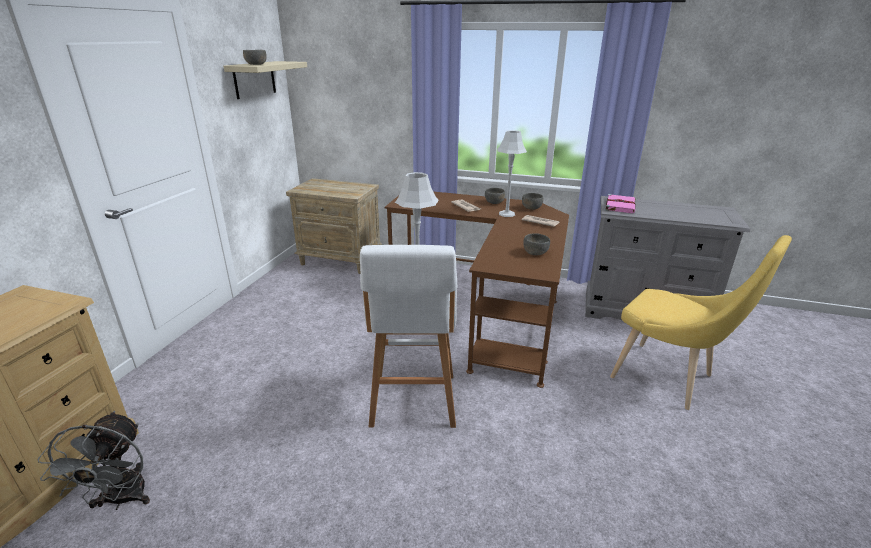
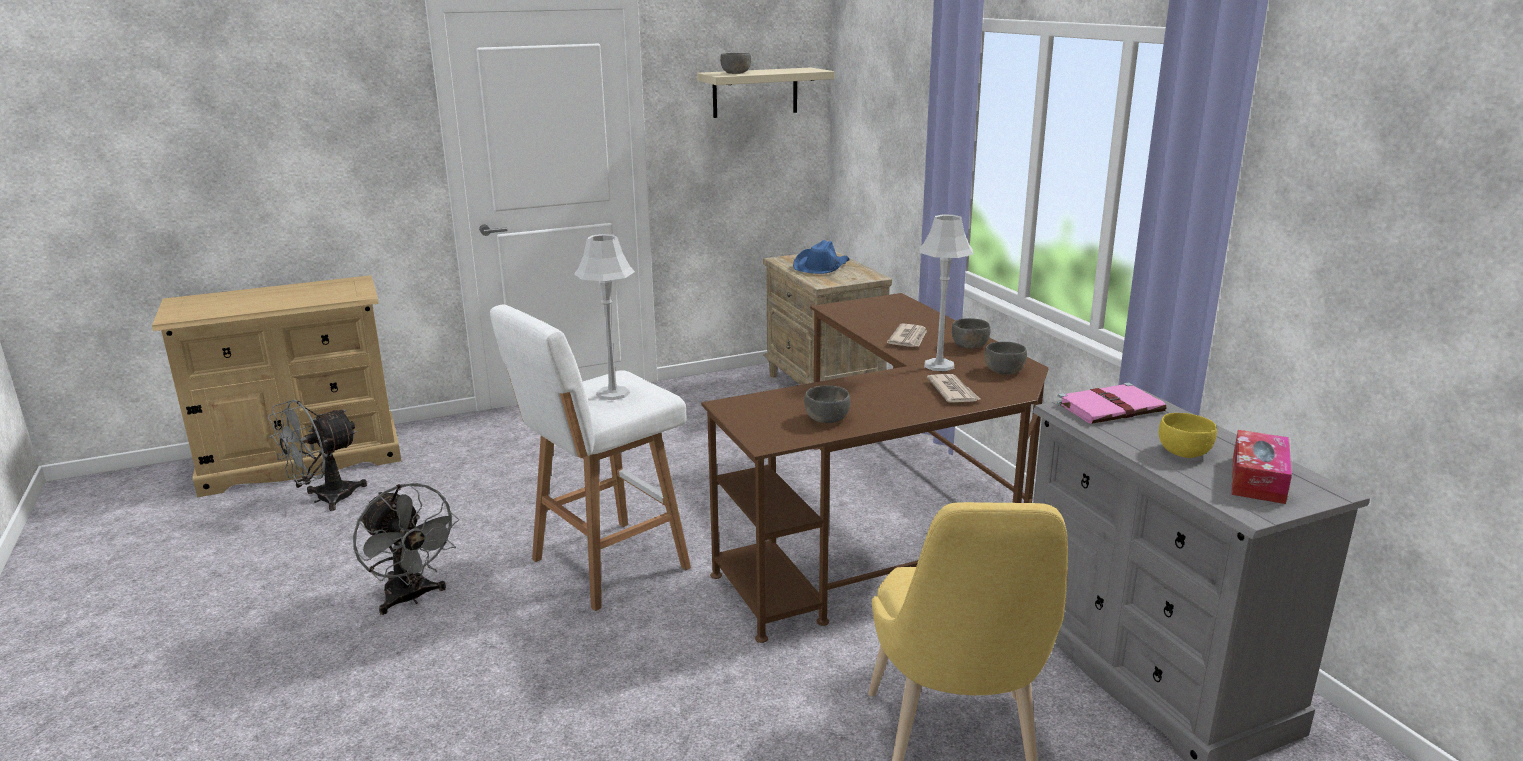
camera: 50 degrees right, 5 degrees down
(330, 187) = (821, 266): none -> blue hat
(343, 505) = (411, 598): none -> grey fan
(674, 212) = (1183, 451): none -> yellow bowl
(707, 212) = (1258, 479): none -> tissue box

